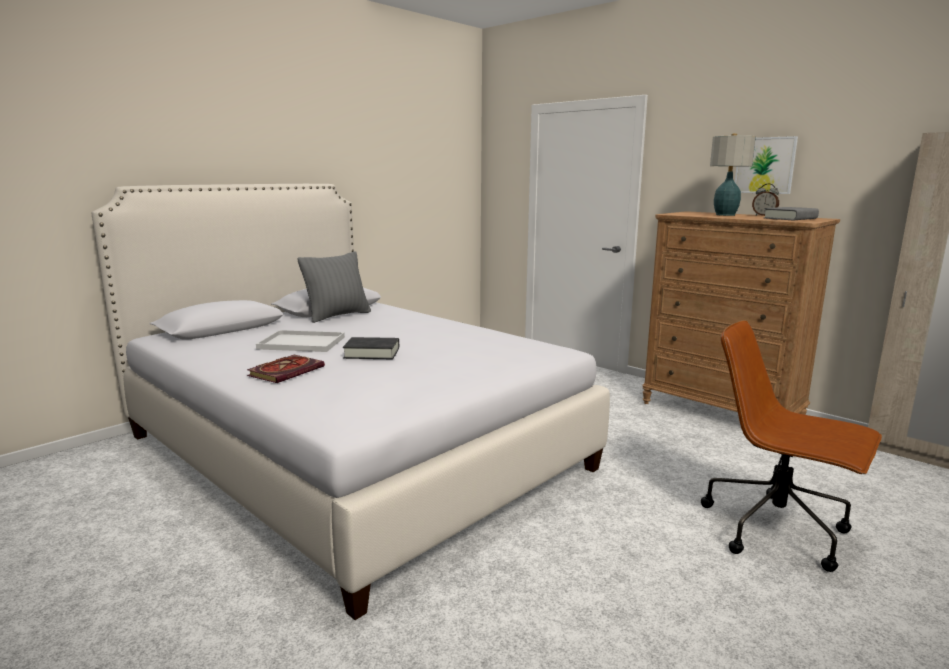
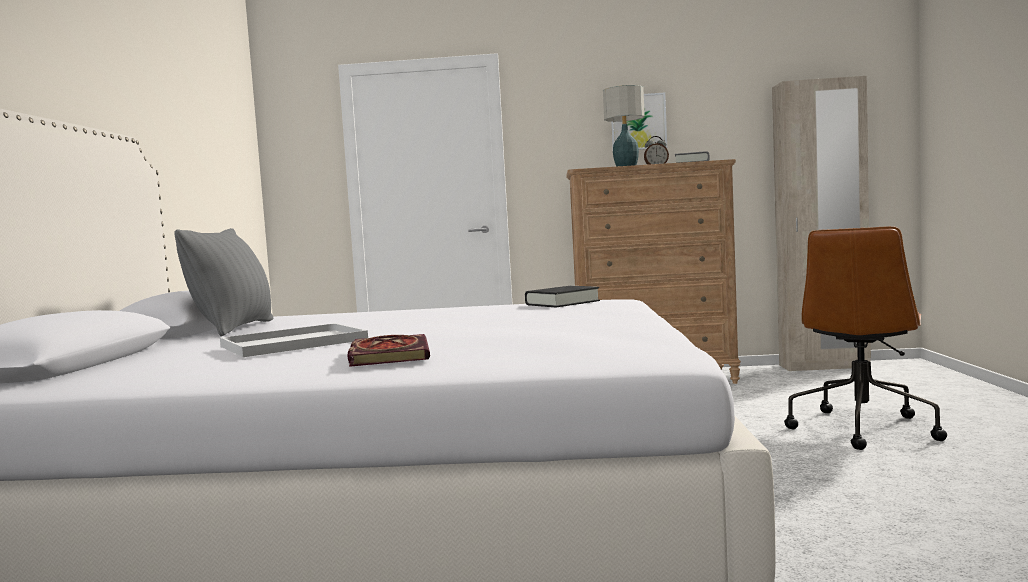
camera: 40 degrees left, 10 degrees down
(372, 353) = (436, 329): black book -> black book (562, 303)
(777, 530) = (862, 428): brown office chair -> brown office chair turned 60 degrees counterclockwise

